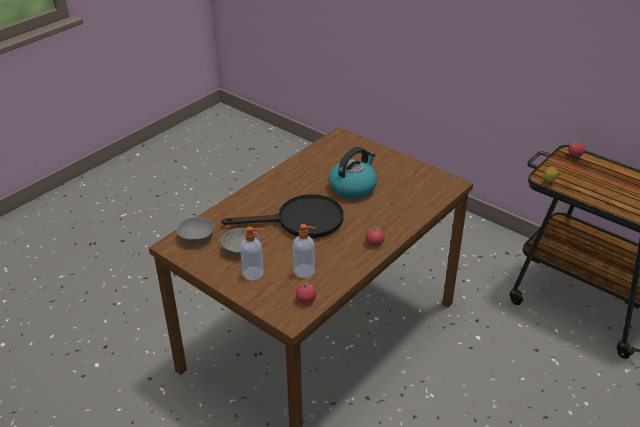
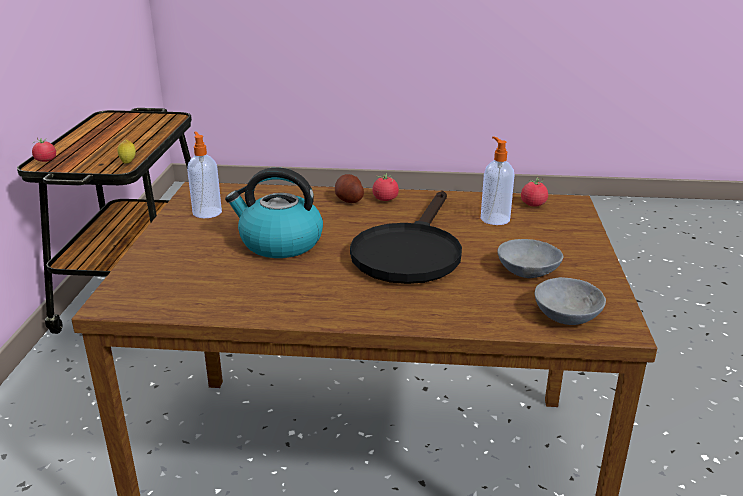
camera: 125 degrees left, 10 degrees down
(254, 273) = (551, 244): soap dispenser -> soap dispenser (207, 212)
(300, 221) = (409, 252): black frying pan -> black frying pan turned 120 degrees counterclockwise
(387, 229) = (349, 200): none -> potato

